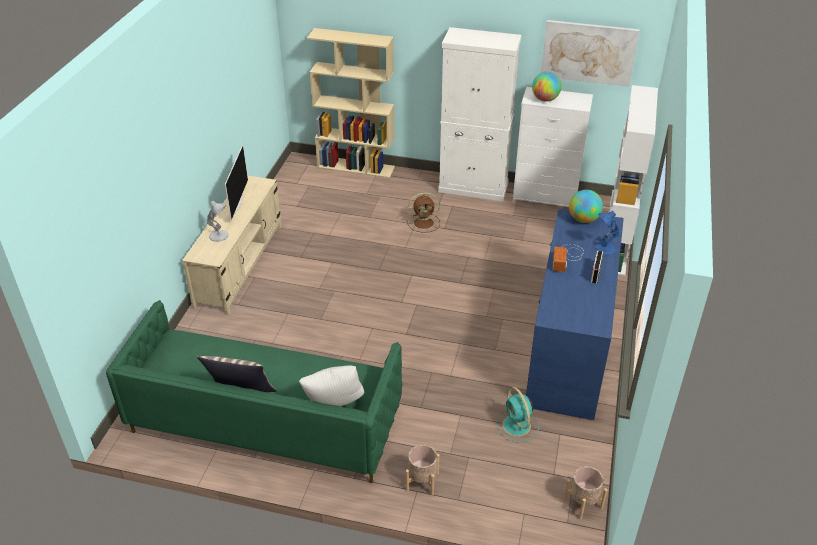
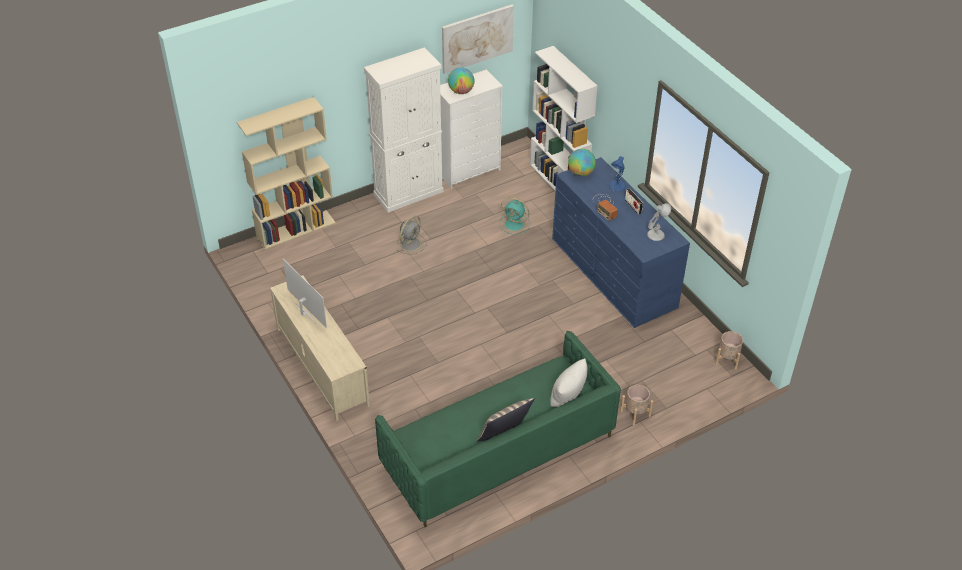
camera: 45 degrees left, 5 degrees up
(219, 236) = (330, 345): white table lamp -> white table lamp (656, 234)
(424, 223) = (411, 243): brown fan -> grey fan
(517, 426) = (644, 342): turquoise fan -> turquoise fan (515, 224)

